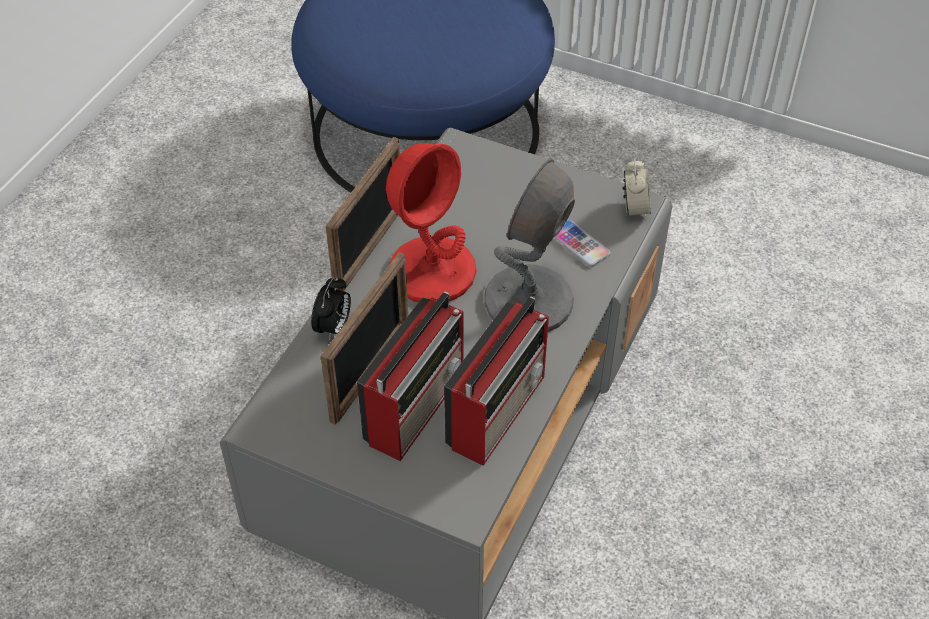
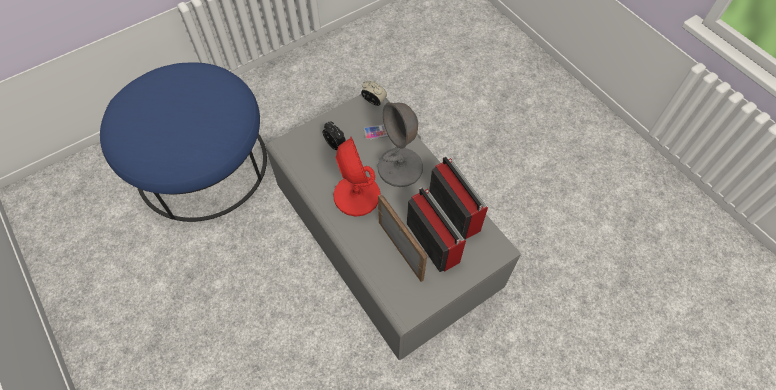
camera: 60 degrees left, 10 degrees up
(333, 328) = (364, 254): alarm clock -> alarm clock (335, 144)
(369, 250) = (325, 215): picture frame -> none

